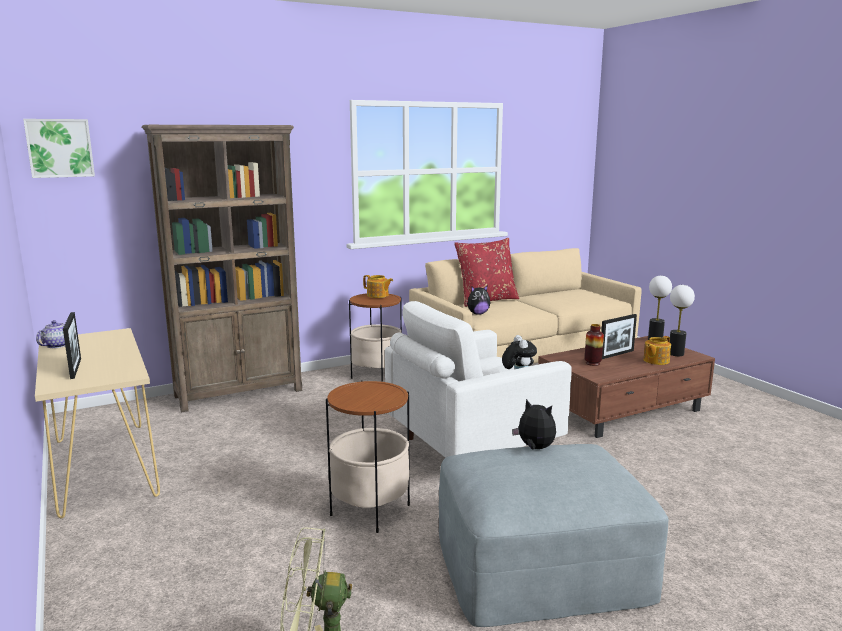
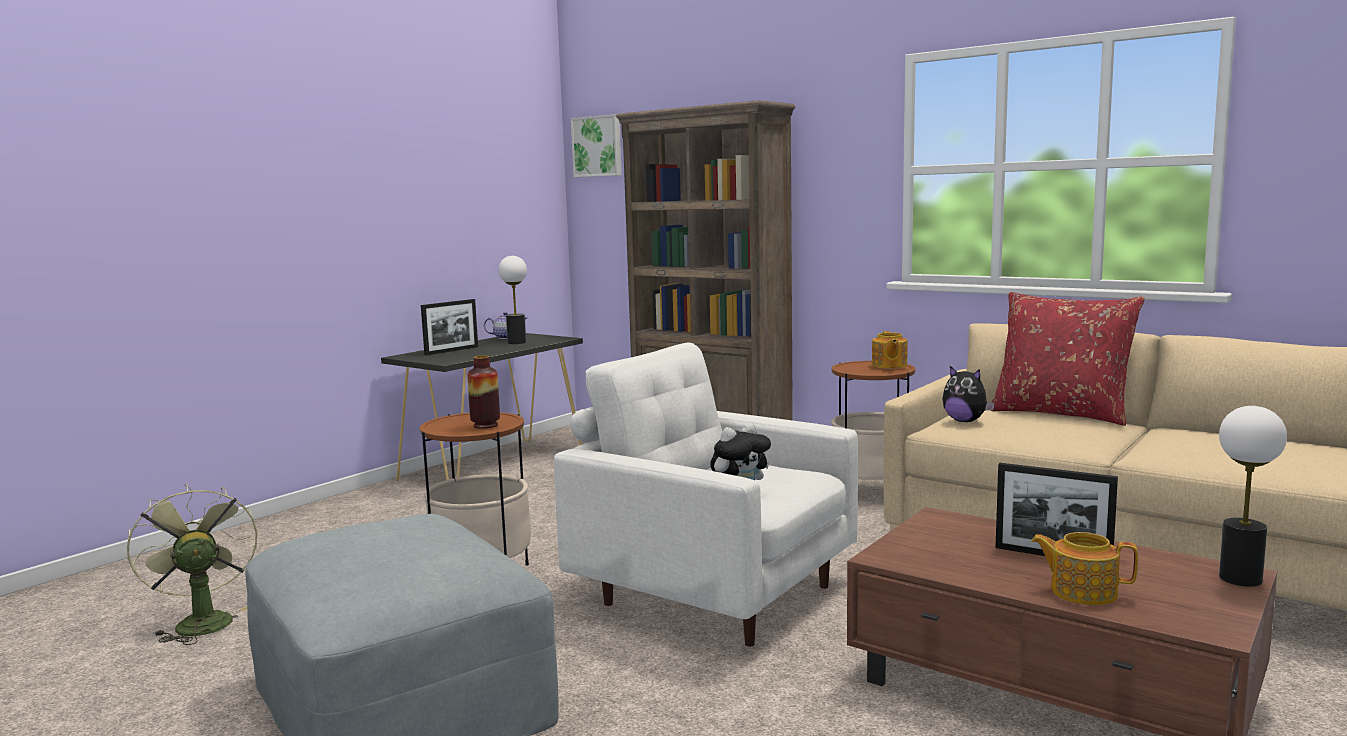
camera: 65 degrees right, 5 degrees down
(104, 466) = (494, 465): beige console table -> black console table
(535, 448) = (456, 536): plush toy -> none
(592, 363) = (956, 544): vase -> vase (485, 425)
(676, 354) = (1181, 607): table lamp -> table lamp (516, 342)

